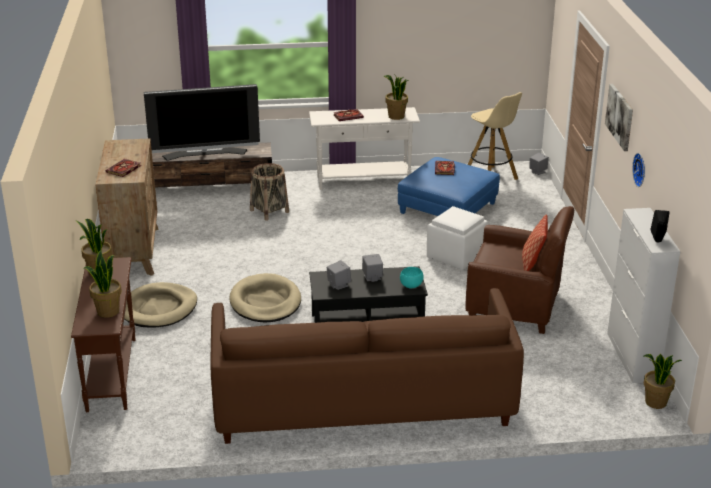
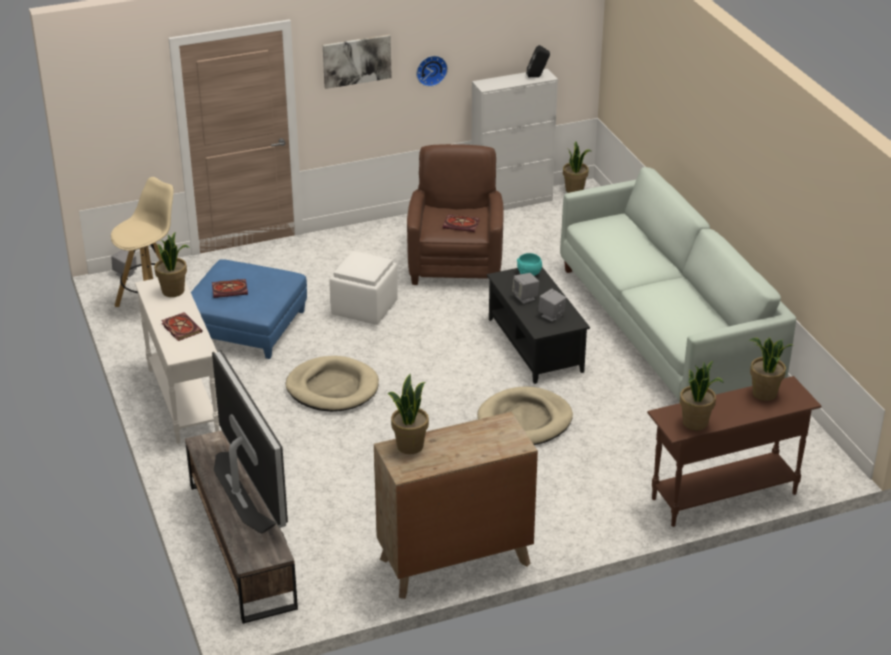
camera: 105 degrees left, 5 degrees up
(123, 169) = (484, 438): book -> book (462, 224)
(137, 147) = (409, 446): none -> potted plant
(159, 309) = (580, 498): beige dog bed -> beige dog bed (332, 388)
(269, 211) = (296, 466): basket -> none
(362, 402) = (666, 328): brown sofa -> white sofa
(533, 263) = (454, 209): pillow -> none

